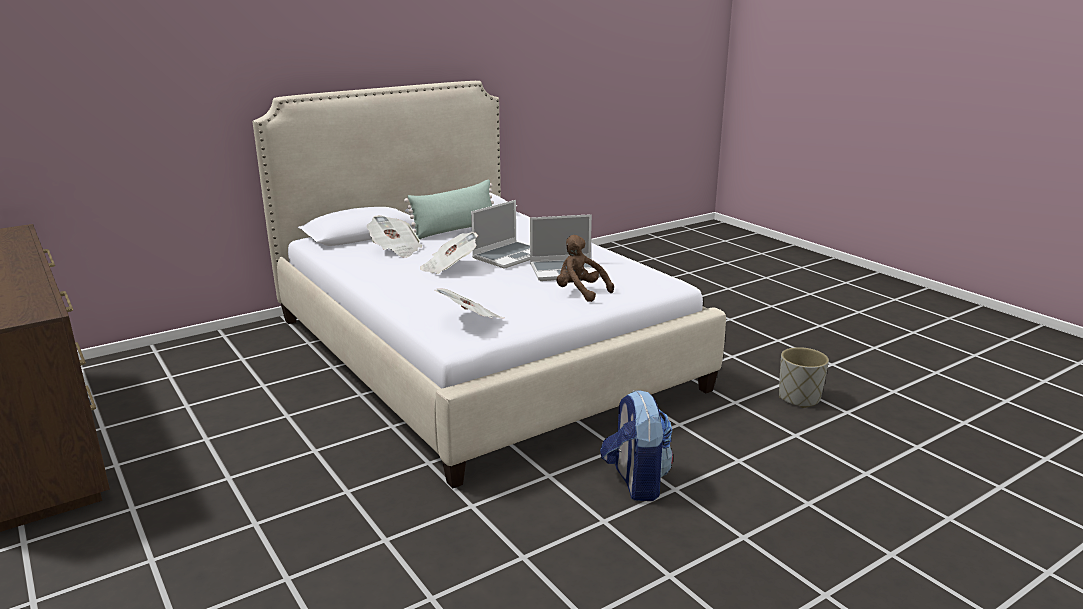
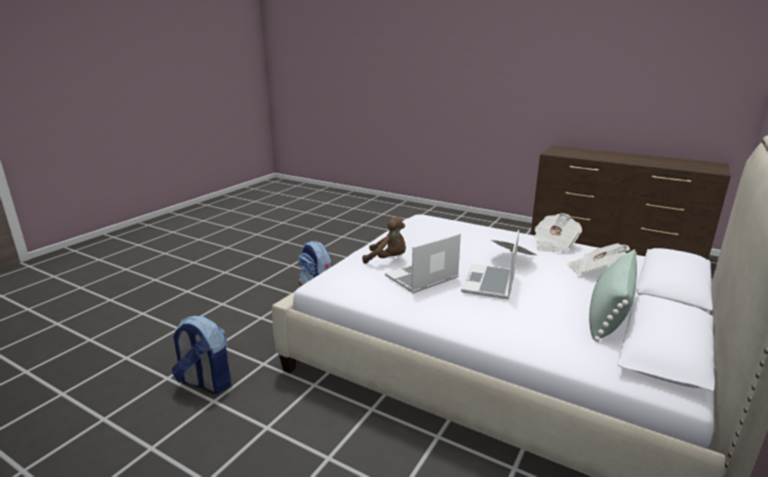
camera: 155 degrees right, 0 degrees up
(470, 320) = (429, 224): newspaper -> newspaper (554, 245)
(799, 398) = (205, 383): grey planter -> backpack

